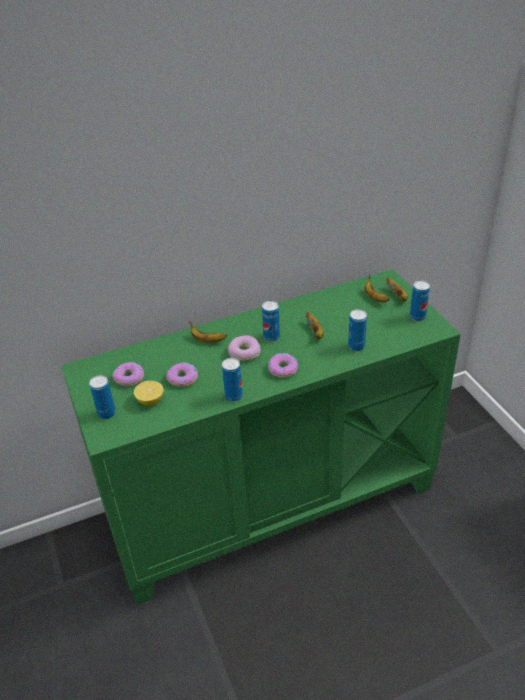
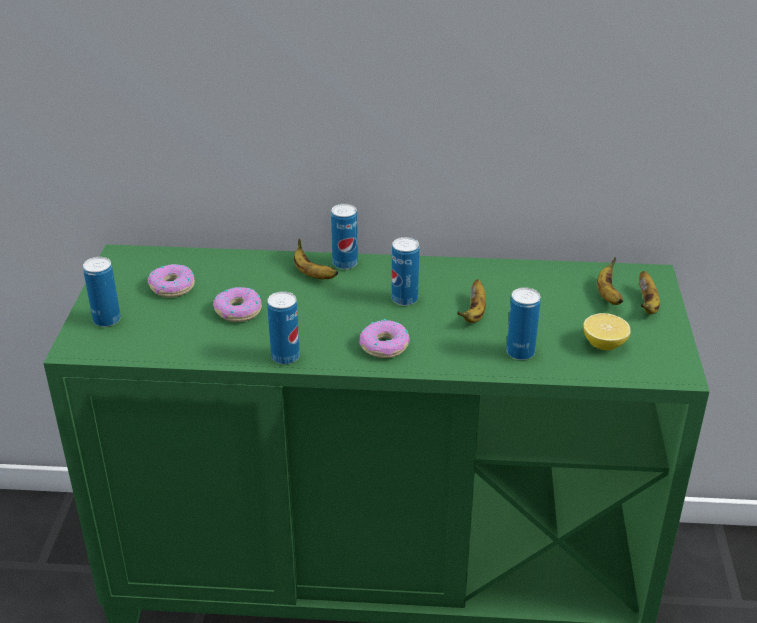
camera: 25 degrees right, 5 degrees down
(150, 400) = (173, 323): lemon -> lemon (604, 344)
(244, 353) = (348, 306): donut -> none
(417, 317) = (655, 343): can -> can (345, 263)

